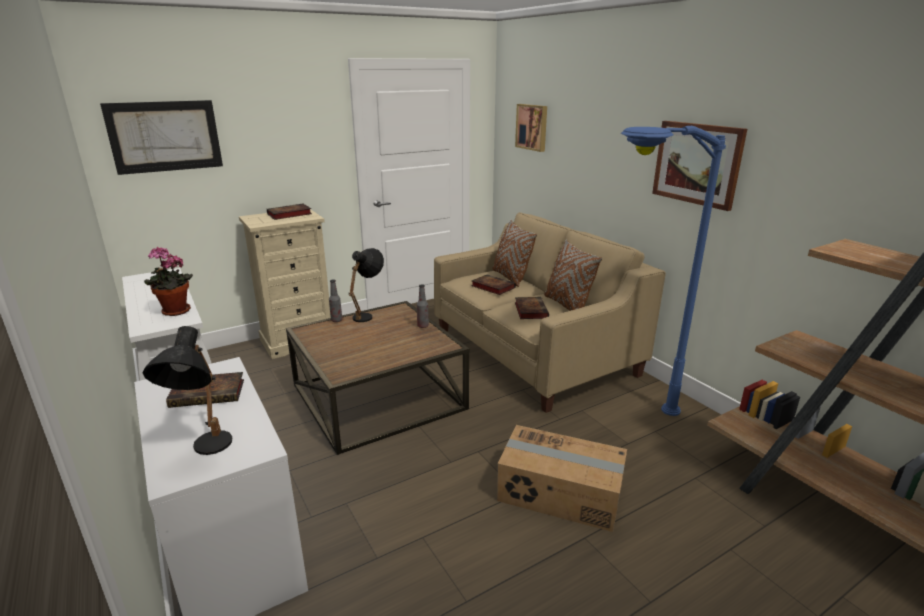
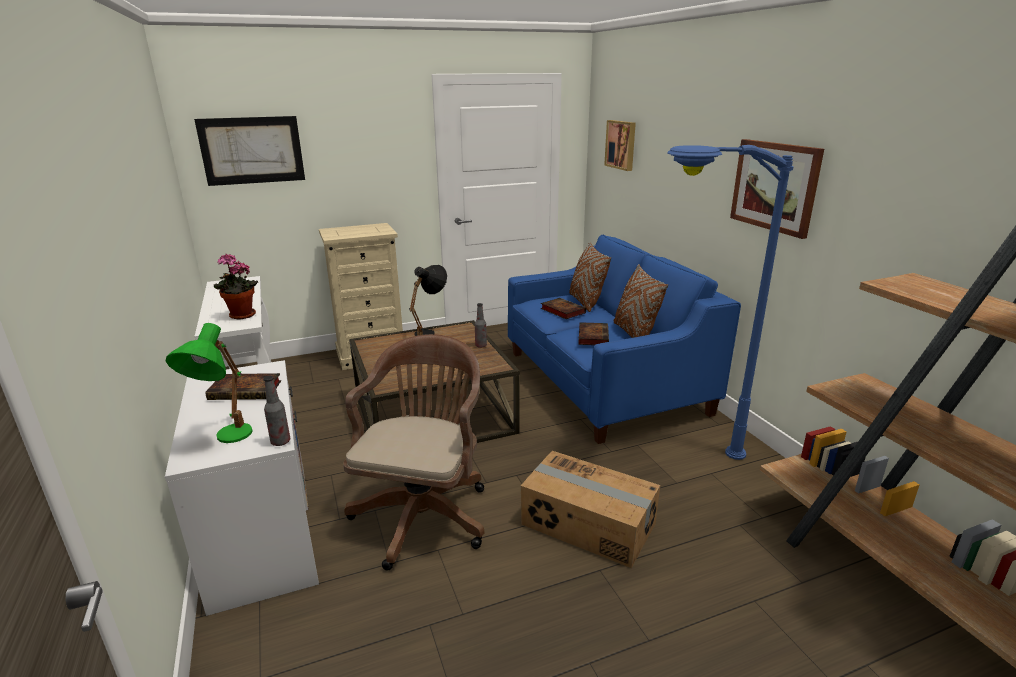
camera: 10 degrees right, 0 degrees up
(206, 452) = (226, 440): black table lamp -> green table lamp
(288, 214) = (365, 229): book -> none
(336, 320) = (399, 335): bottle -> bottle (280, 442)
(398, 500) = (424, 512): none -> brown office chair
(533, 352) = (603, 382): beige sofa -> blue sofa

